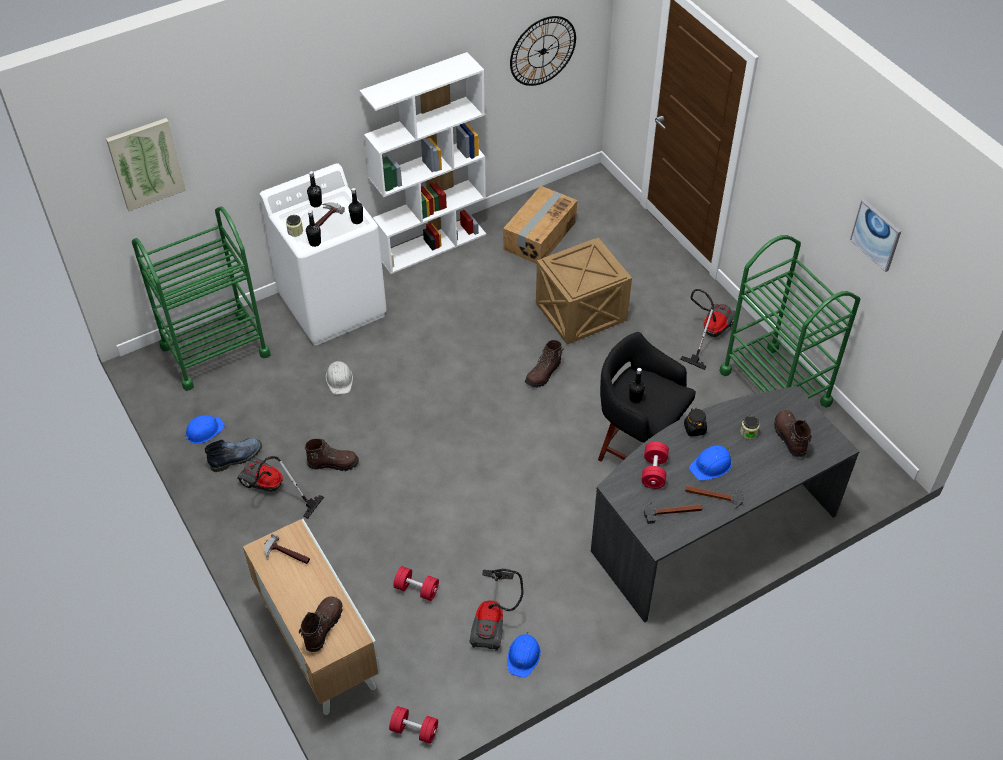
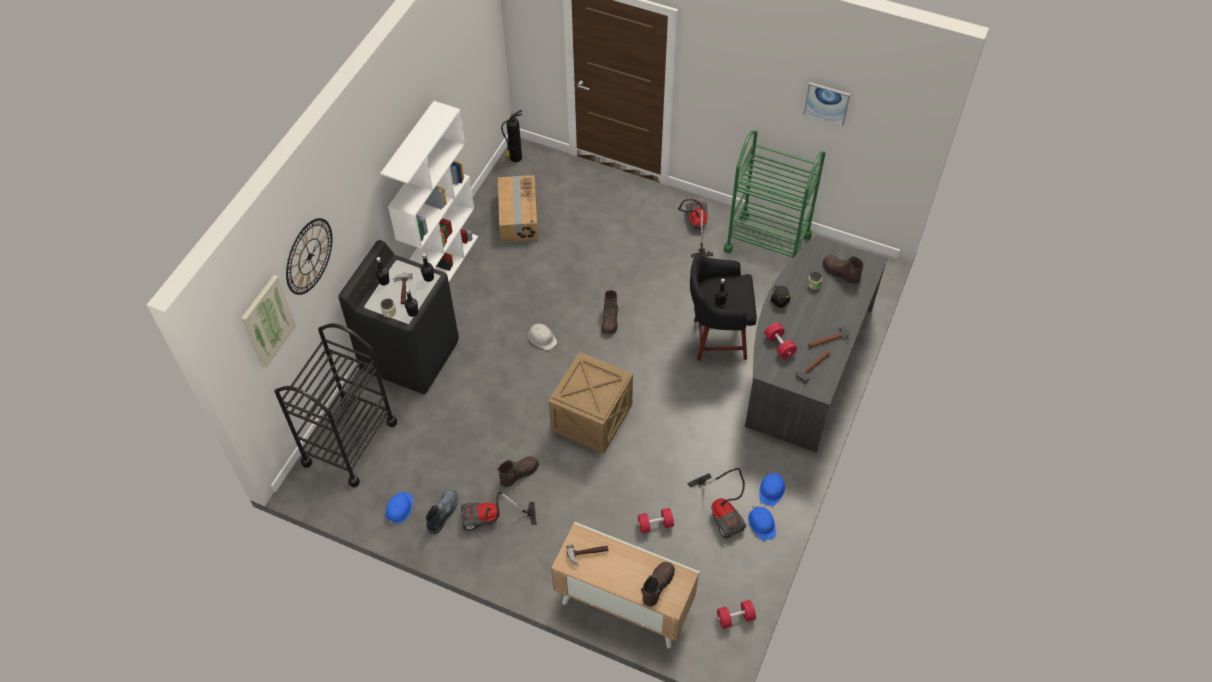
camera: 35 degrees left, 5 degrees up
(215, 350) = (349, 443): green cart -> black cart
(322, 627) = (657, 585): brown boot -> brown boot turned 45 degrees clockwise
(333, 305) = (410, 355): white washing machine -> black washing machine
(339, 380) = (467, 409): white hard hat -> white hard hat (542, 338)
(543, 51) = (471, 71): wall clock -> wall clock (309, 256)
(582, 312) = (597, 259): crate -> crate (592, 417)
(583, 183) = (515, 158): none -> fire extinguisher
(711, 465) = (810, 320): blue hard hat -> blue hard hat (772, 490)

